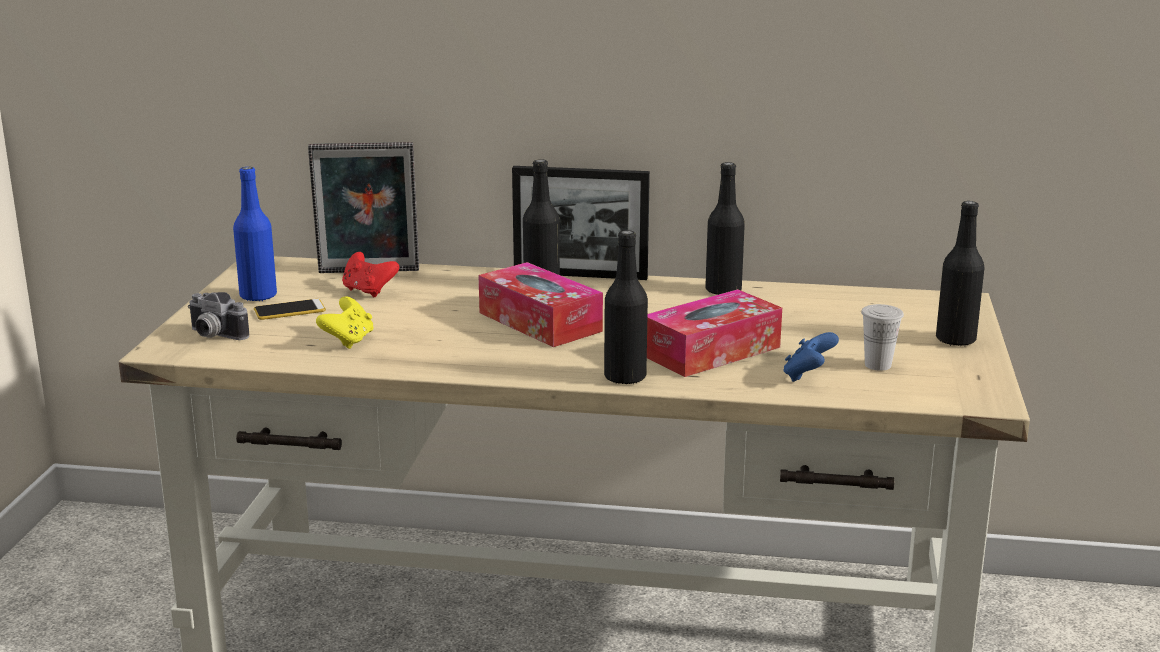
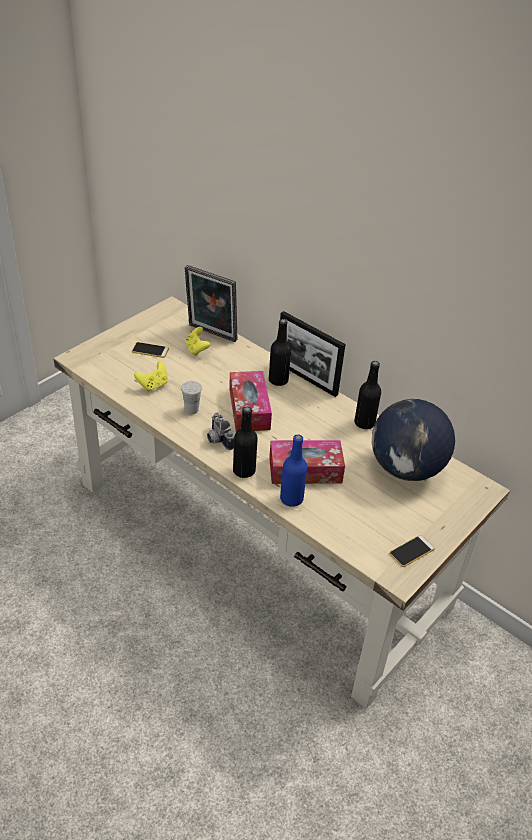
camera: 30 degrees right, 20 degrees up
(213, 336) = (103, 356): camera -> camera (217, 439)
(258, 296) = (147, 333): blue bottle -> blue bottle (291, 499)
(368, 291) = (197, 350): red game controller -> yellow game controller
(808, 376) = (331, 512): blue game controller -> none
(841, 312) = (406, 469): none -> globe
(878, 365) = (376, 521): white cup -> white cup (191, 410)
(955, 340) = (441, 521): black bottle -> none
(964, 375) = (411, 551): none -> phone

